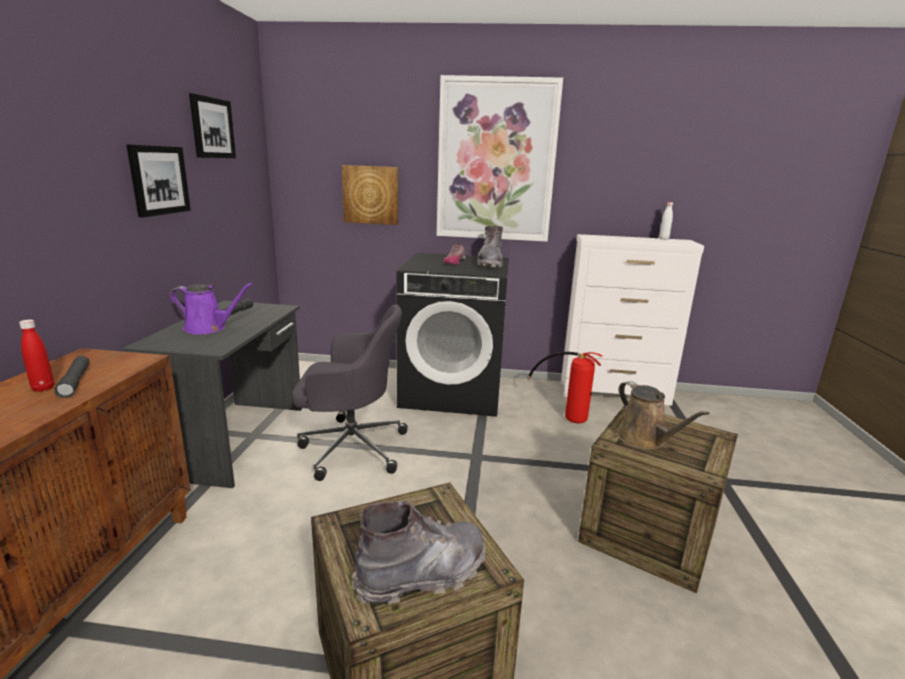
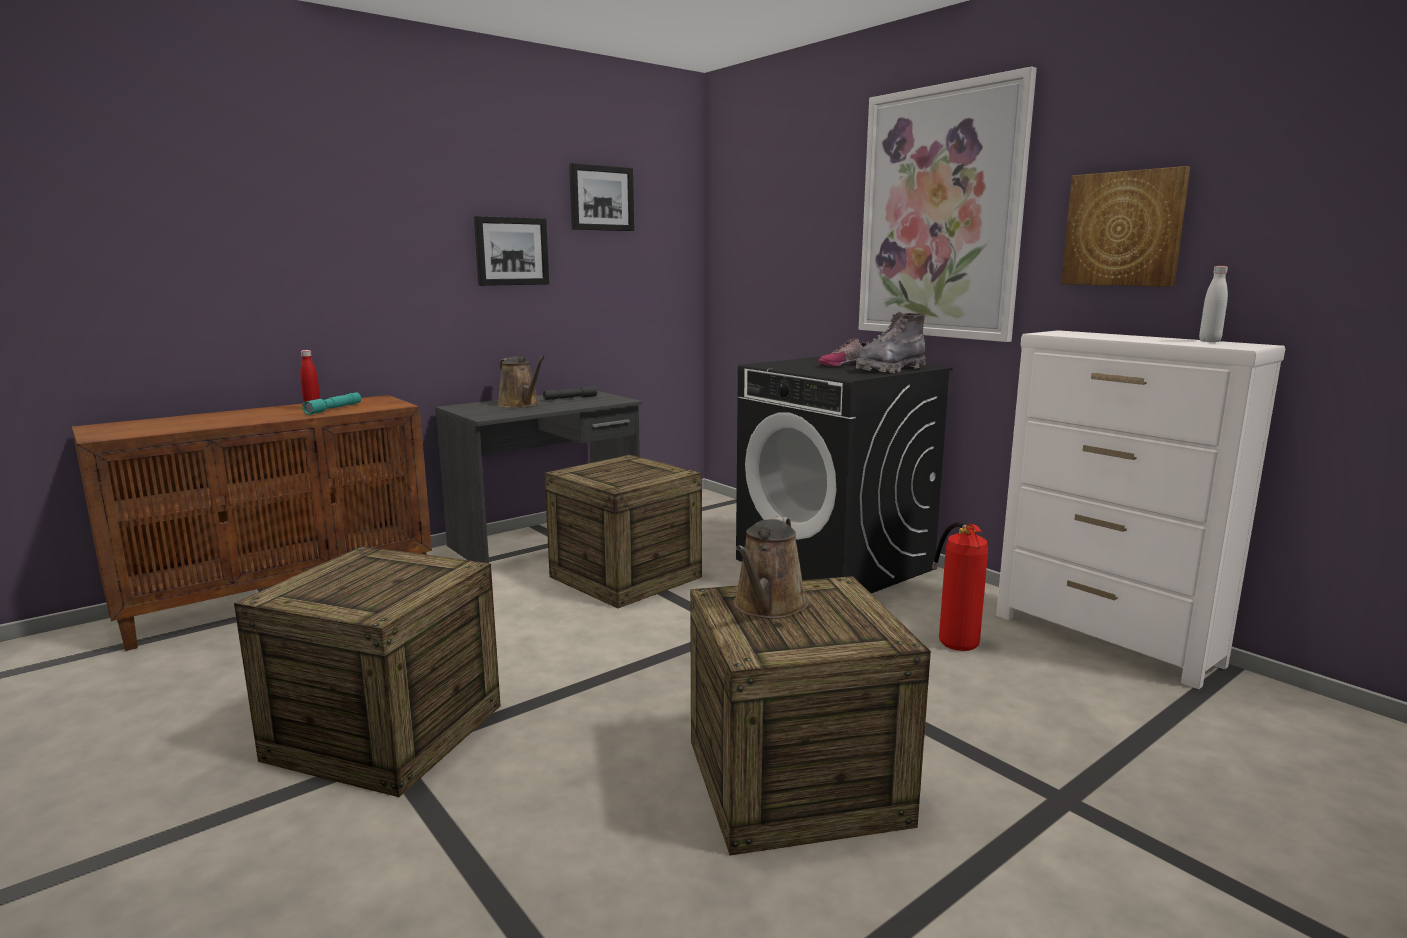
camera: 45 degrees right, 5 degrees down
(75, 382) = (334, 409): grey flashlight -> turquoise flashlight
(208, 328) = (520, 404): purple watering can -> brown watering can
(350, 447) = (625, 577): grey office chair -> crate
(371, 195) = (793, 273): picture -> picture (1123, 229)
(423, 575) = (336, 597): grey boot -> none

